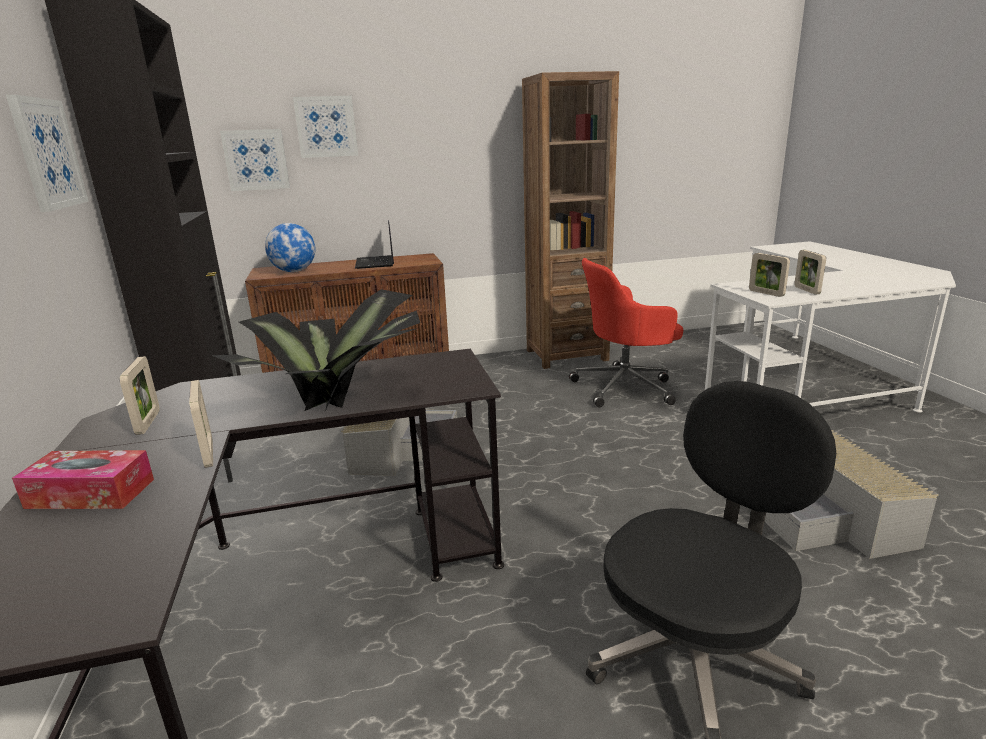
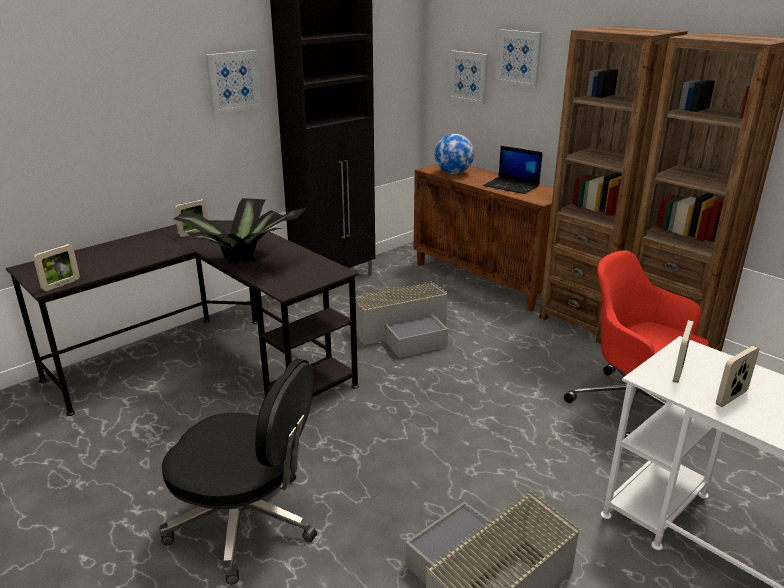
camera: 60 degrees right, 5 degrees up
(90, 493) = (125, 249): tissue box -> none
(209, 453) = (168, 256): picture frame -> picture frame (61, 284)
(376, 263) = (512, 186): laptop -> laptop turned 105 degrees counterclockwise
(489, 364) = (586, 320): none -> brown bookcase

